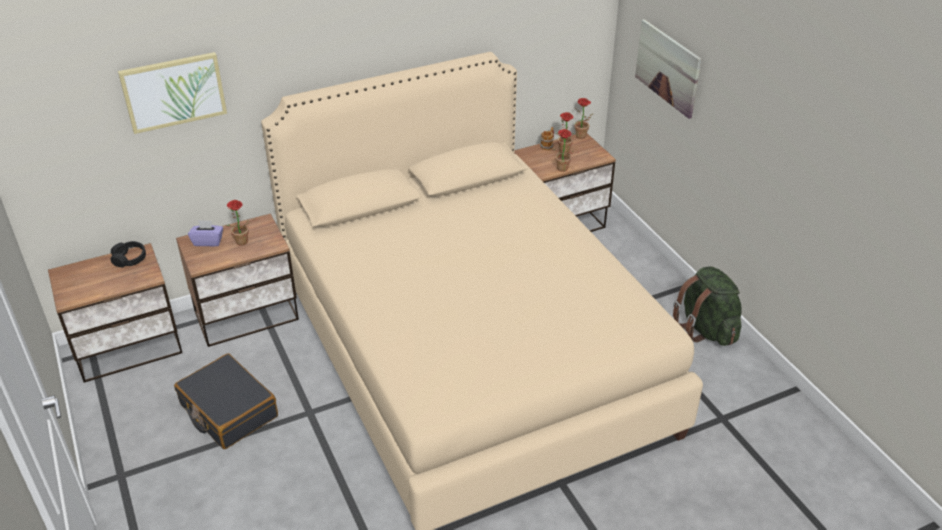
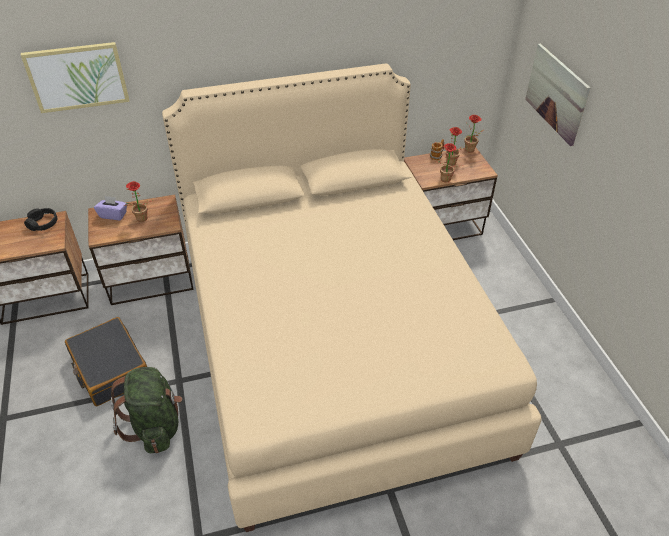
camera: 10 degrees right, 5 degrees up
(706, 329) = (559, 347): green backpack -> green backpack (155, 425)

